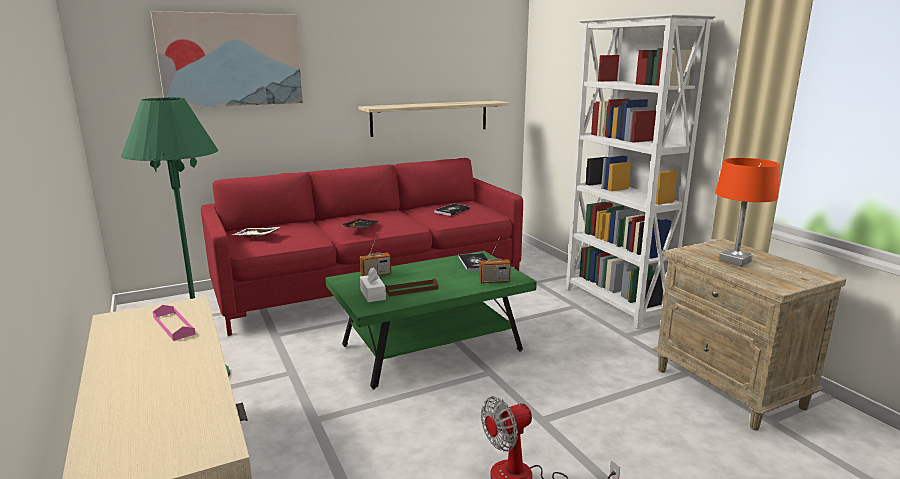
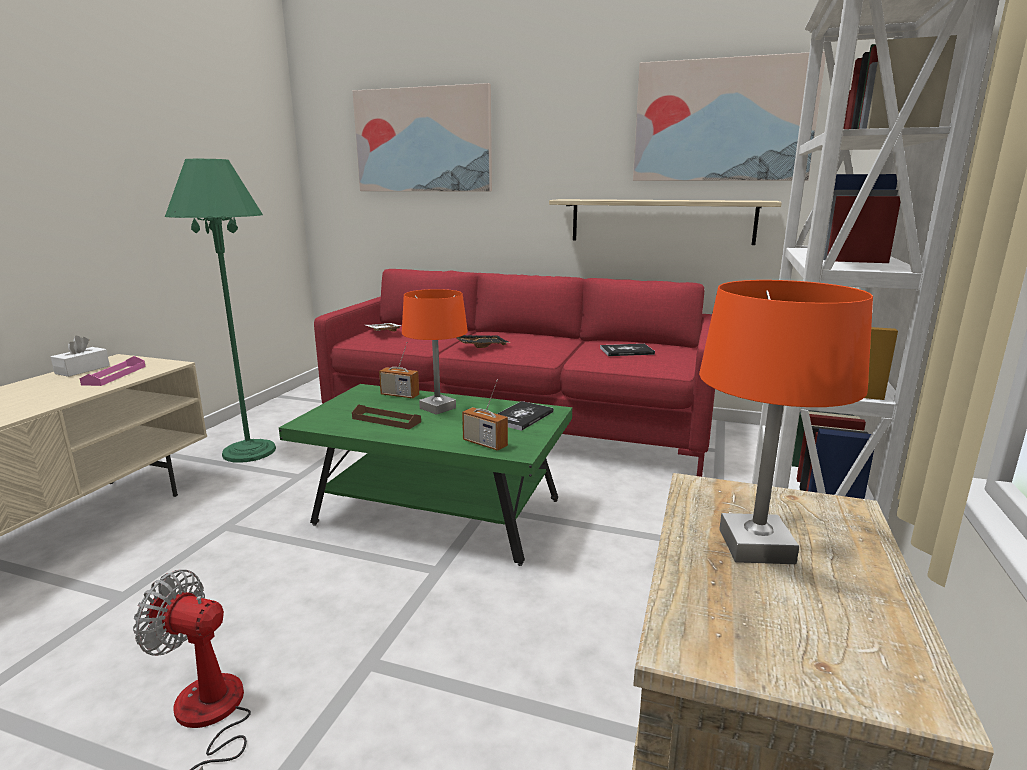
camera: 45 degrees right, 0 degrees up
(372, 294) = (345, 412): white tissue box -> white tissue box (82, 370)
(419, 274) = (437, 408): none -> orange table lamp
(461, 50) = (722, 121): none -> picture

